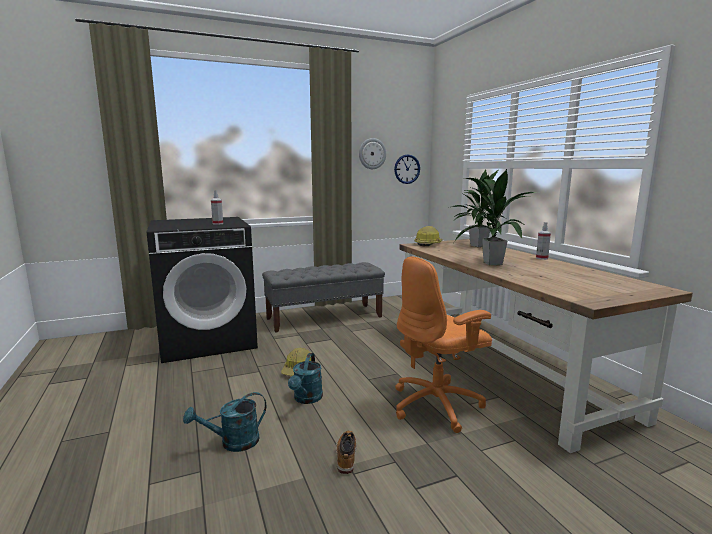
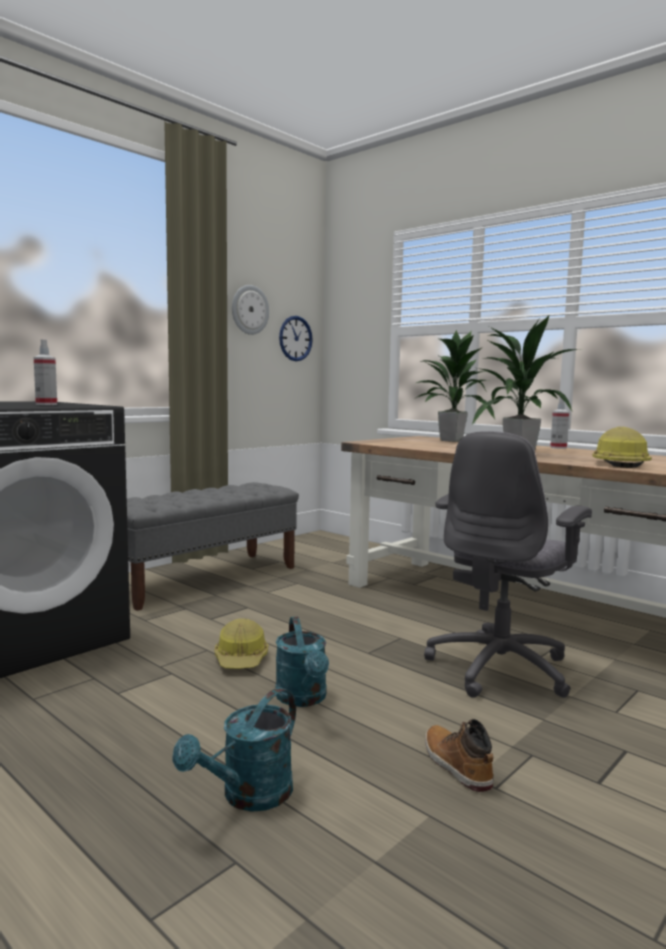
camera: 25 degrees left, 5 degrees down
(428, 244) = (382, 441): hard hat -> hard hat (618, 464)
(437, 405) = (501, 668): orange office chair -> grey office chair

